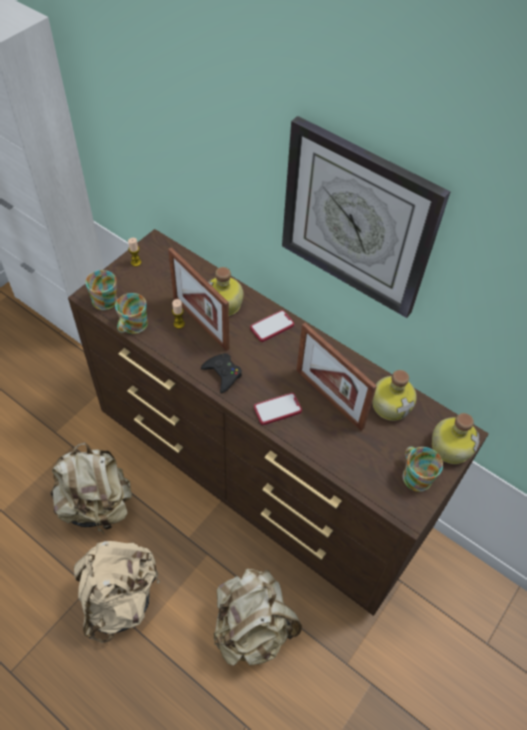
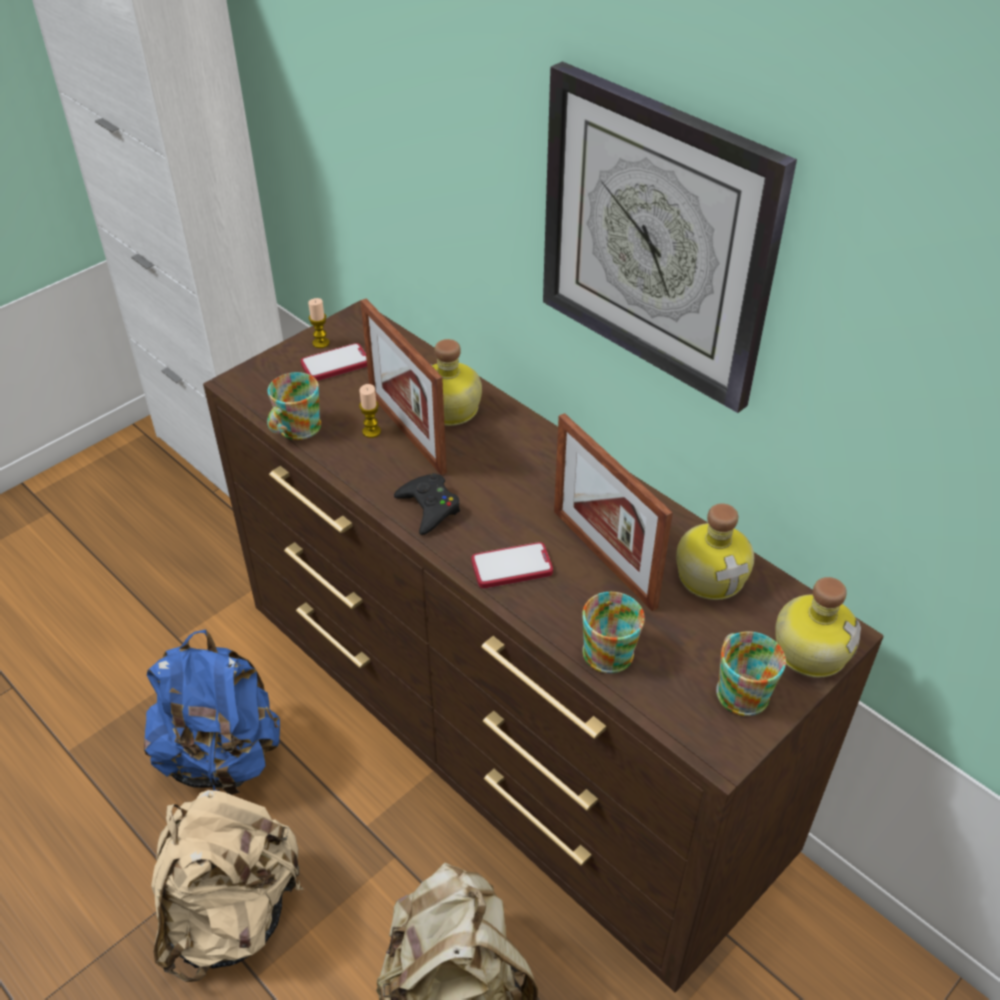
camera: 10 degrees right, 10 degrees down
(96, 504) = (222, 756): beige backpack -> blue backpack
(105, 298) = (261, 387): mug -> mug (608, 647)
(272, 327) = (524, 446): phone -> phone (335, 364)

